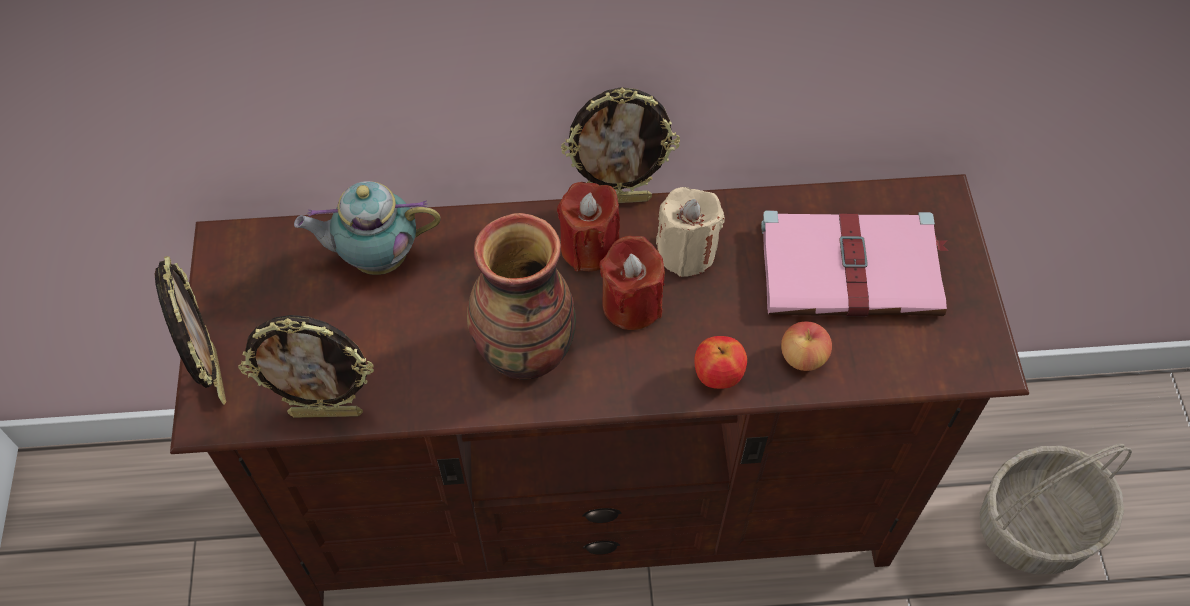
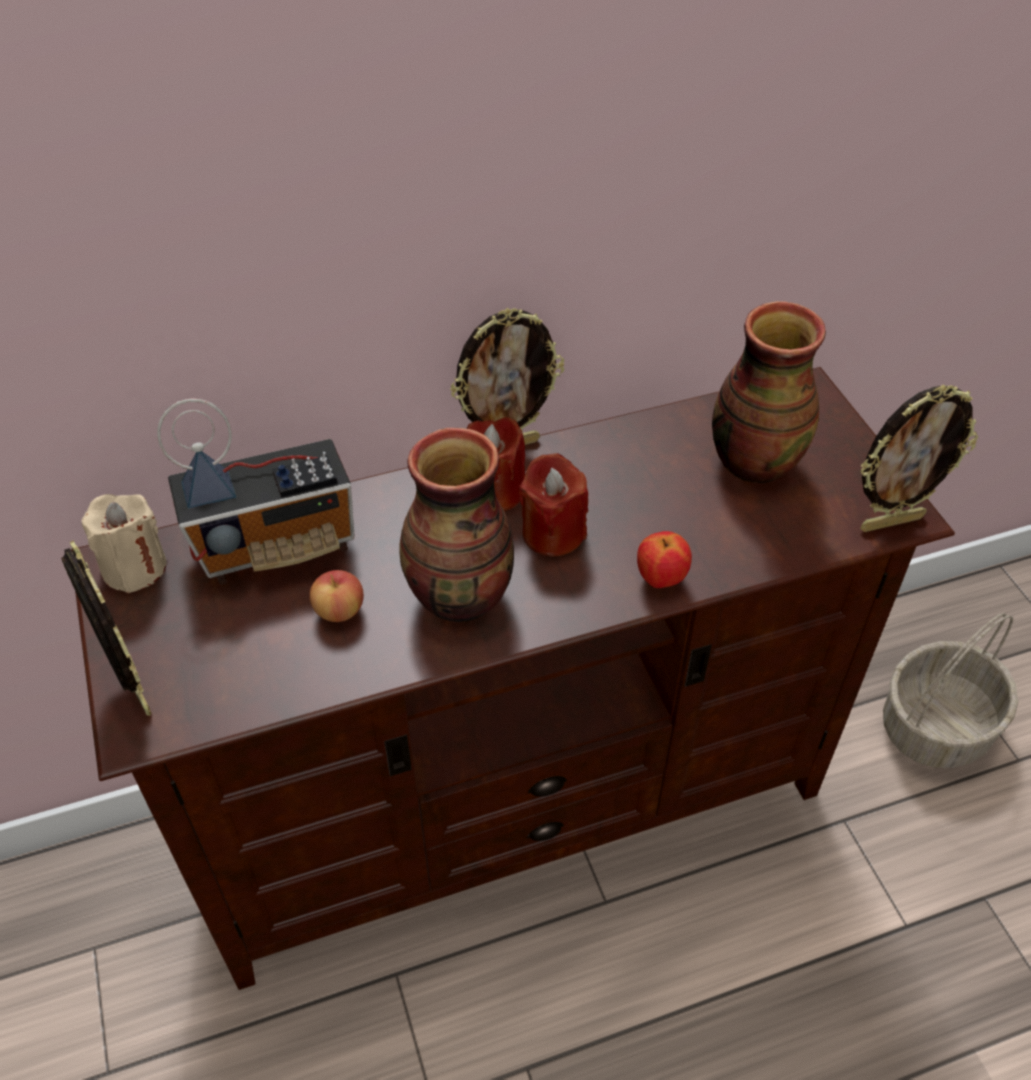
camera: 15 degrees left, 10 degrees down
(327, 412) = (267, 698): picture frame -> picture frame (891, 522)
(376, 258) = (277, 544): teapot -> radio
(686, 252) = (589, 477): beige candle -> beige candle (135, 567)
(803, 357) = (735, 545): apple -> apple (339, 610)
(853, 269) = (752, 461): pink book -> vase

